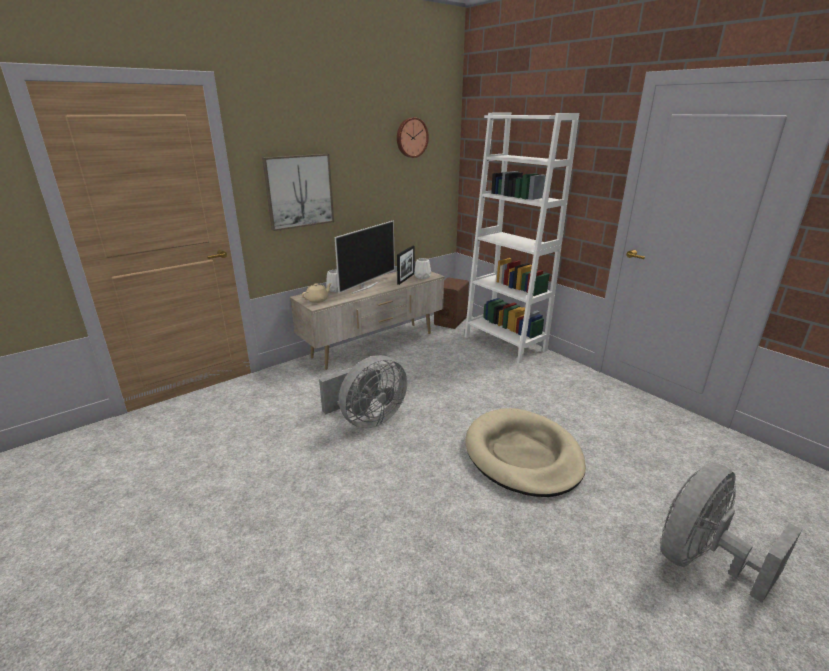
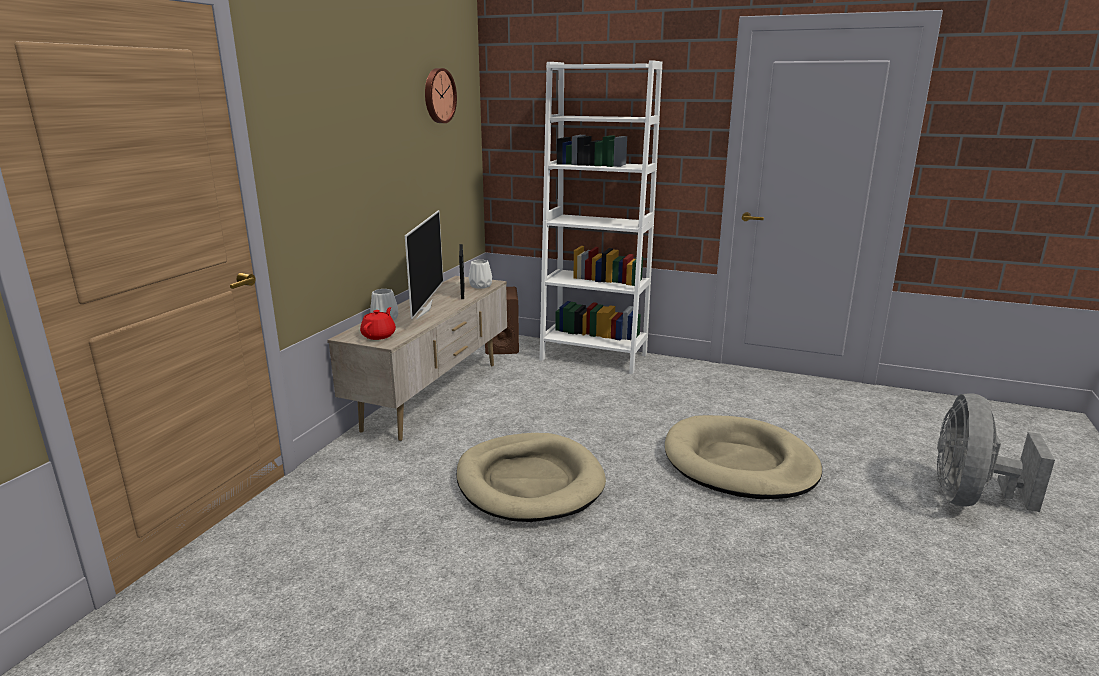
camera: 30 degrees left, 5 degrees down
(299, 191) = (330, 173): picture -> none
(318, 300) = (379, 335): beige teapot -> red teapot
(367, 419) = (529, 482): grey fan -> beige dog bed

